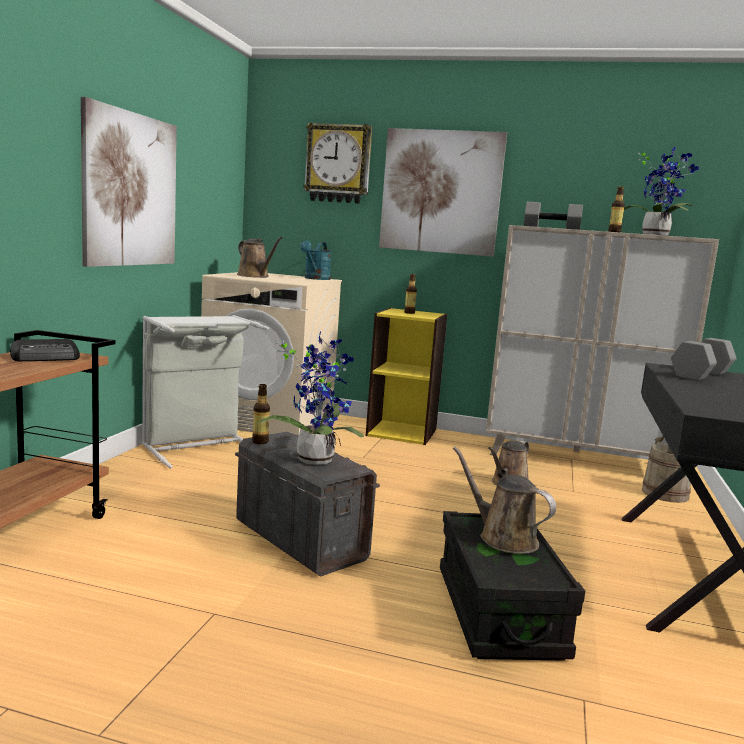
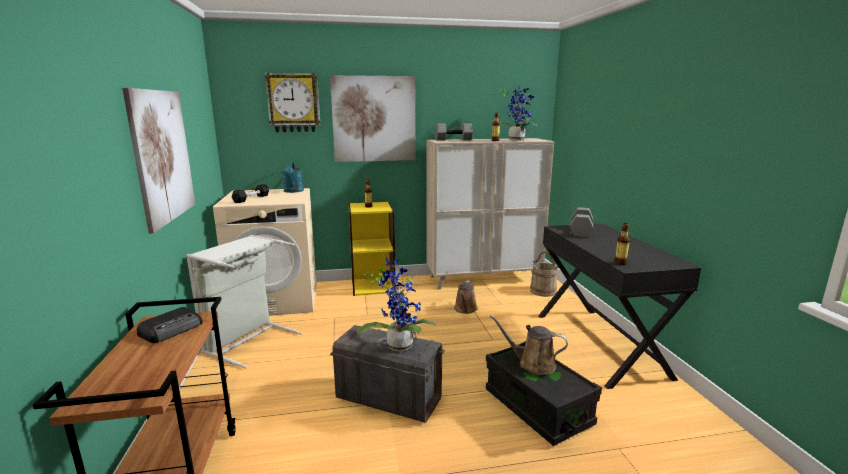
camera: 25 degrees left, 5 degrees up
(255, 276) = (251, 199): brown watering can -> black dumbbell
(260, 442) = (348, 341): bottle -> bottle (620, 263)

